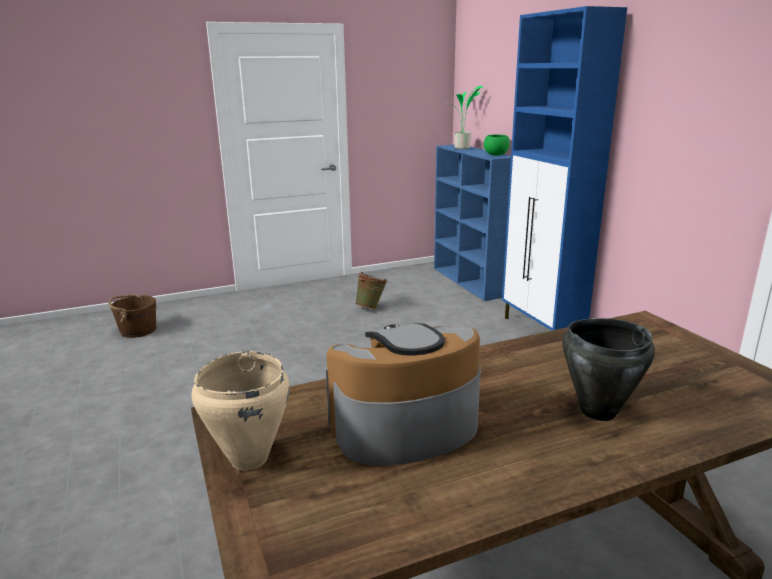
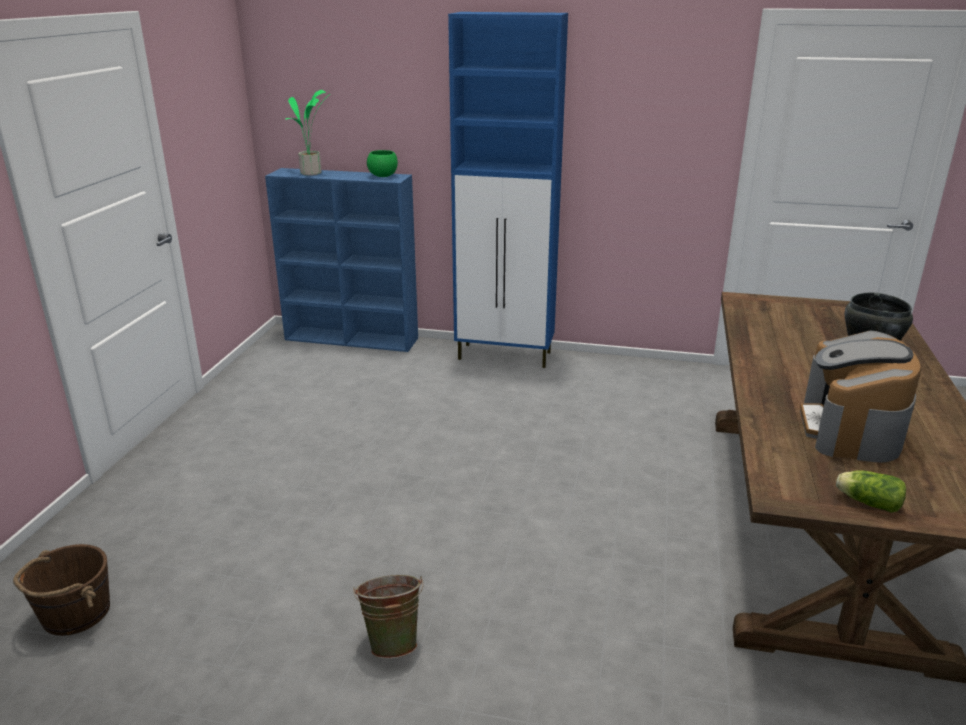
camera: 55 degrees left, 5 degrees up
(248, 459) = (866, 502): beige cooking pot -> lettuce
(371, 307) = (321, 411): green bucket -> green bucket (393, 641)

